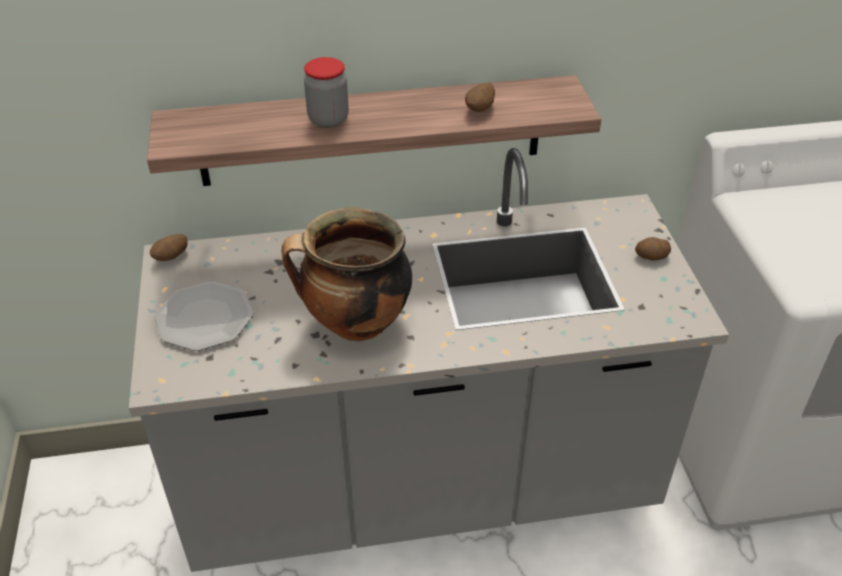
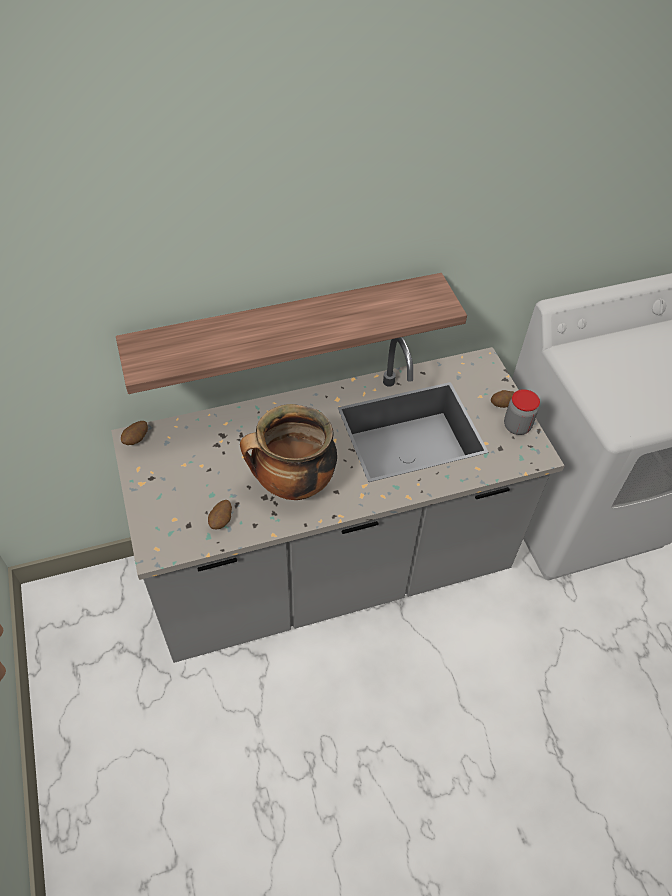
camera: 10 degrees left, 10 degrees up
(204, 318) = (176, 492): plate -> none
(328, 119) = (259, 333): jar -> jar (517, 426)
(480, 110) = (374, 314): potato -> potato (221, 521)

